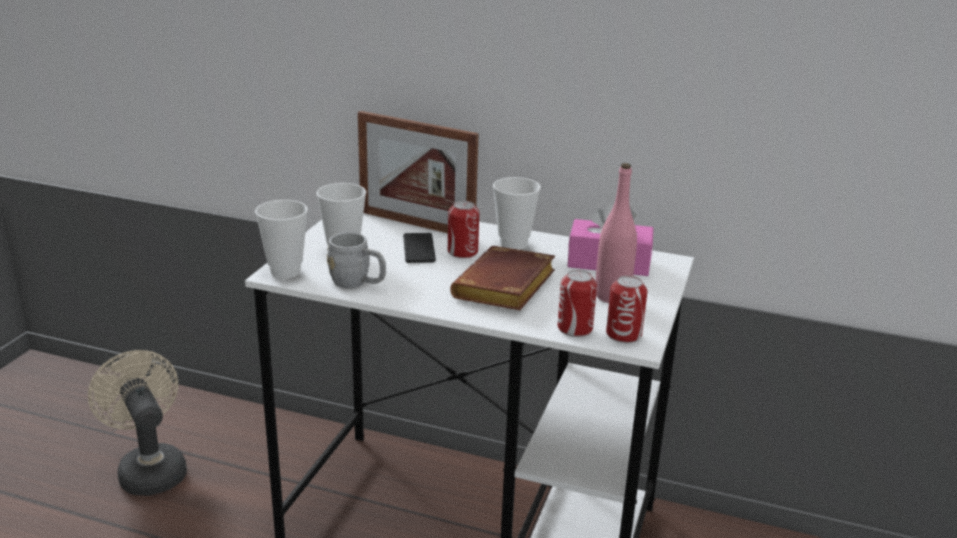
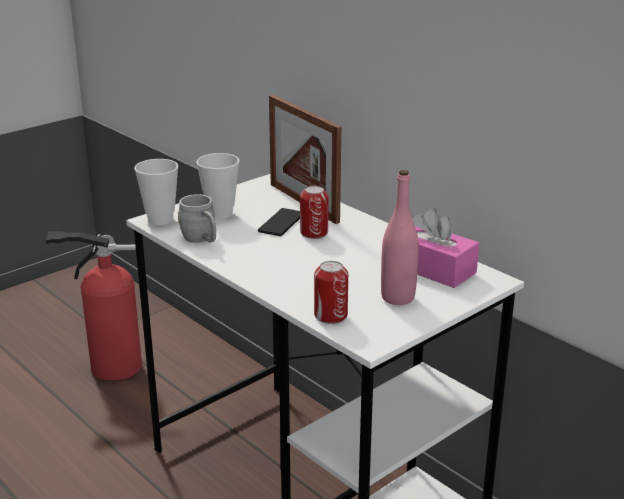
camera: 30 degrees right, 0 degrees up
(149, 469) = (110, 366): beige fan -> fire extinguisher
(506, 289) = (312, 270): brown book -> none
(513, 244) = (365, 235): cup -> none
(623, 334) = (367, 331): can -> none

